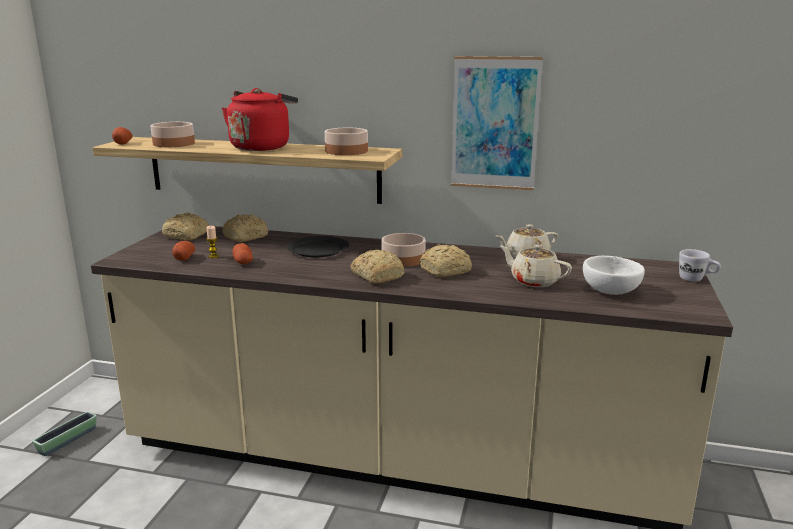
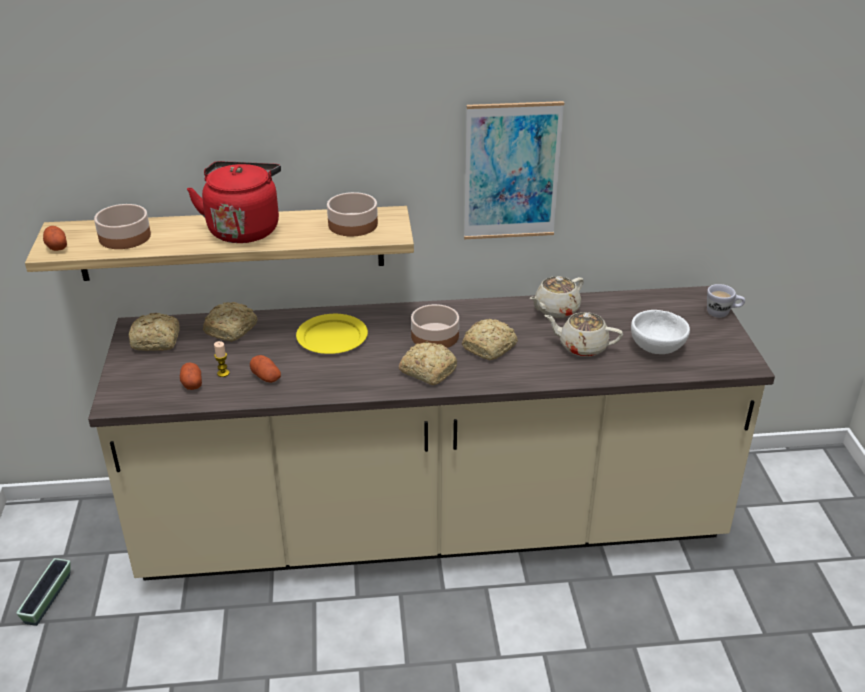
camera: 20 degrees left, 15 degrees up
(317, 249) = (331, 337): black plate -> yellow plate

